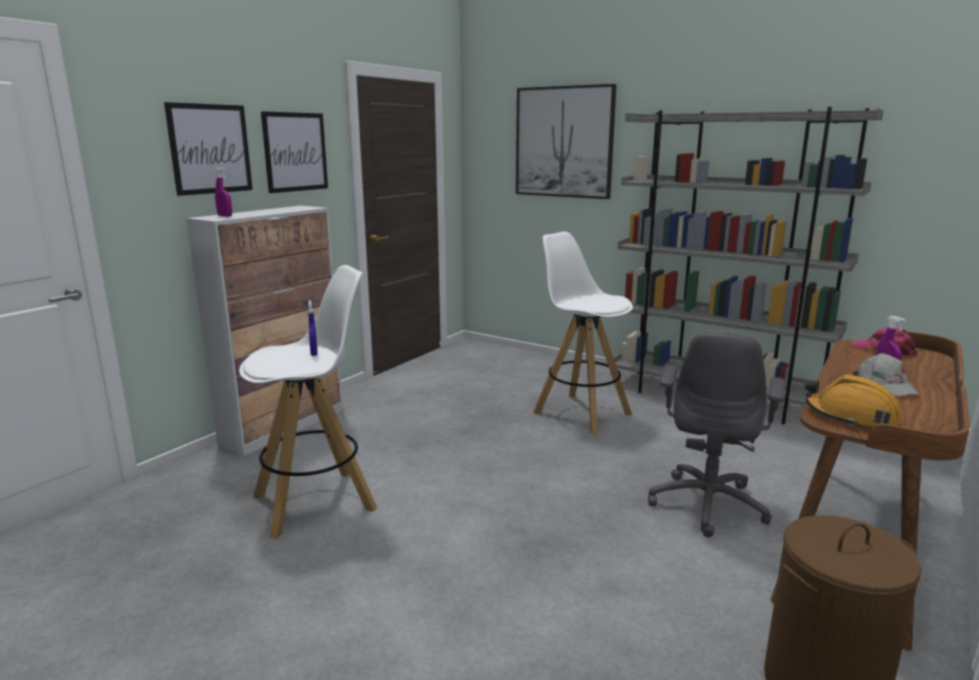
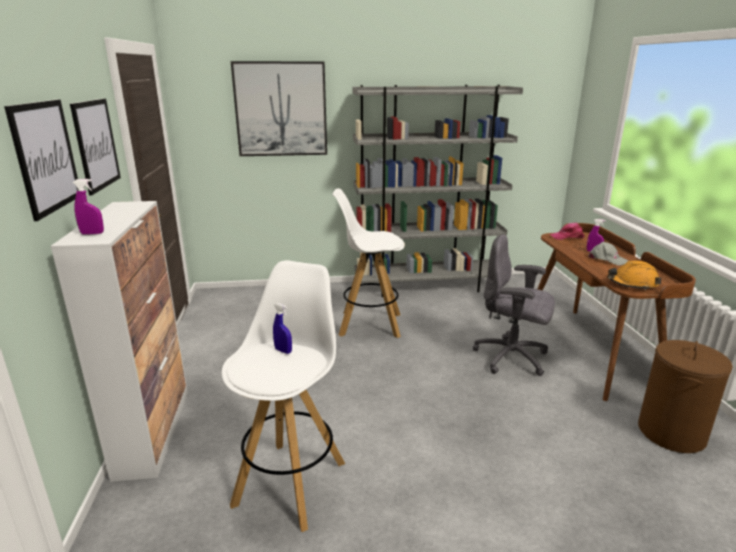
camera: 40 degrees left, 5 degrees up
(708, 504) = (512, 358): grey office chair -> grey office chair turned 135 degrees clockwise

